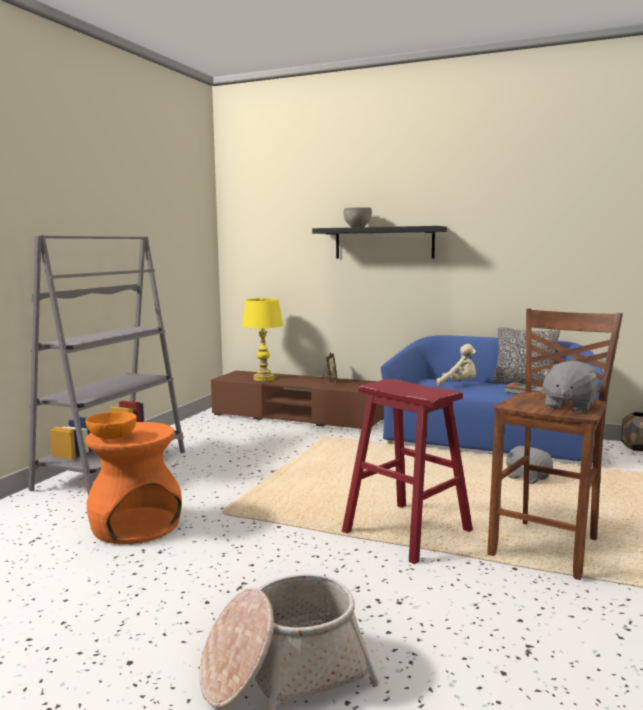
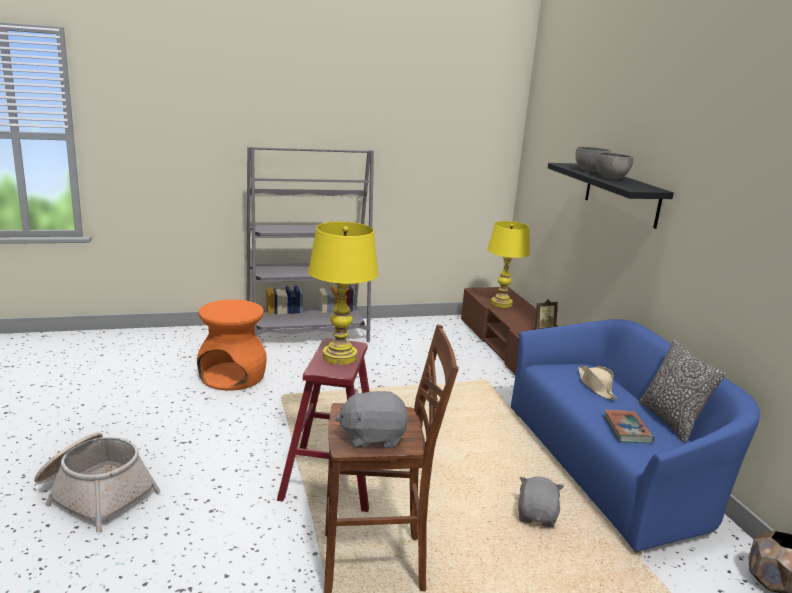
camera: 50 degrees right, 10 degrees up
(113, 436) = (218, 308): orange bowl -> none
(389, 226) = (611, 178): none -> grey bowl
(410, 387) = (339, 357): none -> yellow table lamp
(459, 384) = (596, 386): beige plush toy -> beige hat

